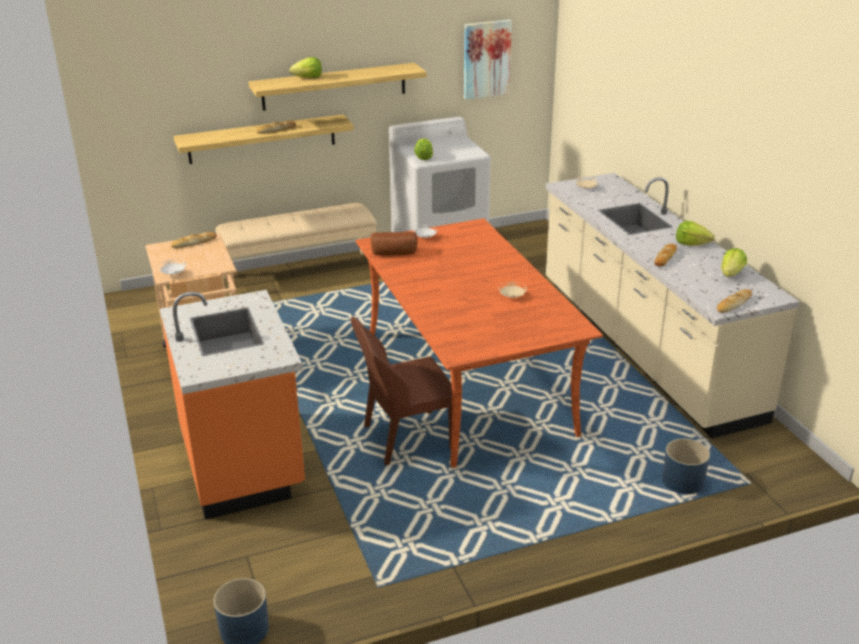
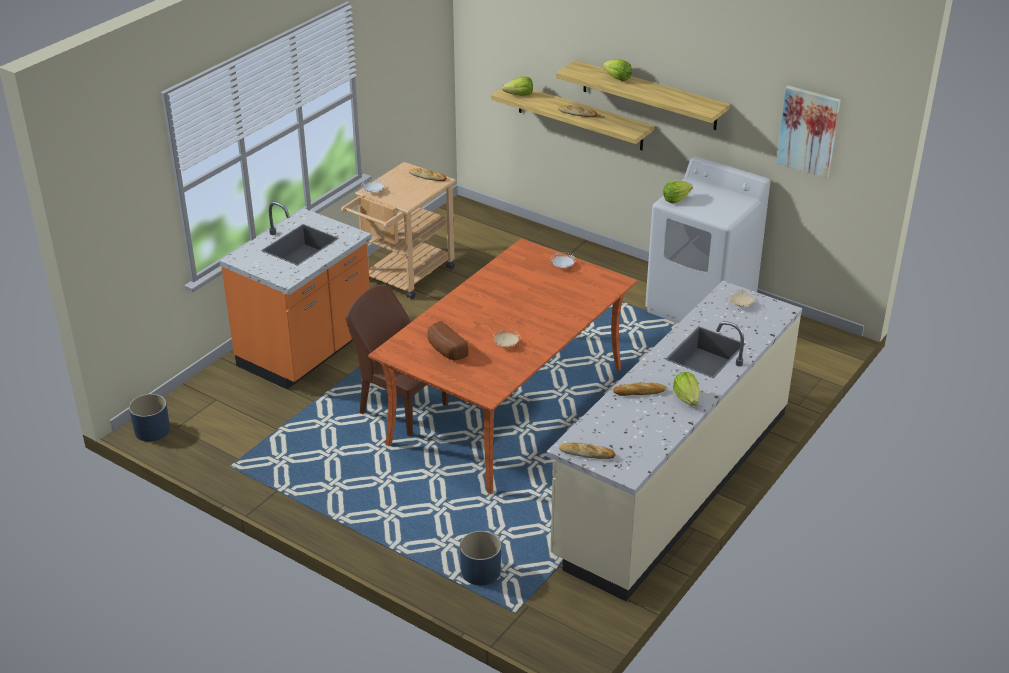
camera: 55 degrees right, 5 degrees up
(300, 273) = (578, 253): beige bench -> none
(394, 253) = (516, 264): bread -> bread (445, 350)
(731, 274) = (647, 437): lettuce -> lettuce (519, 95)

